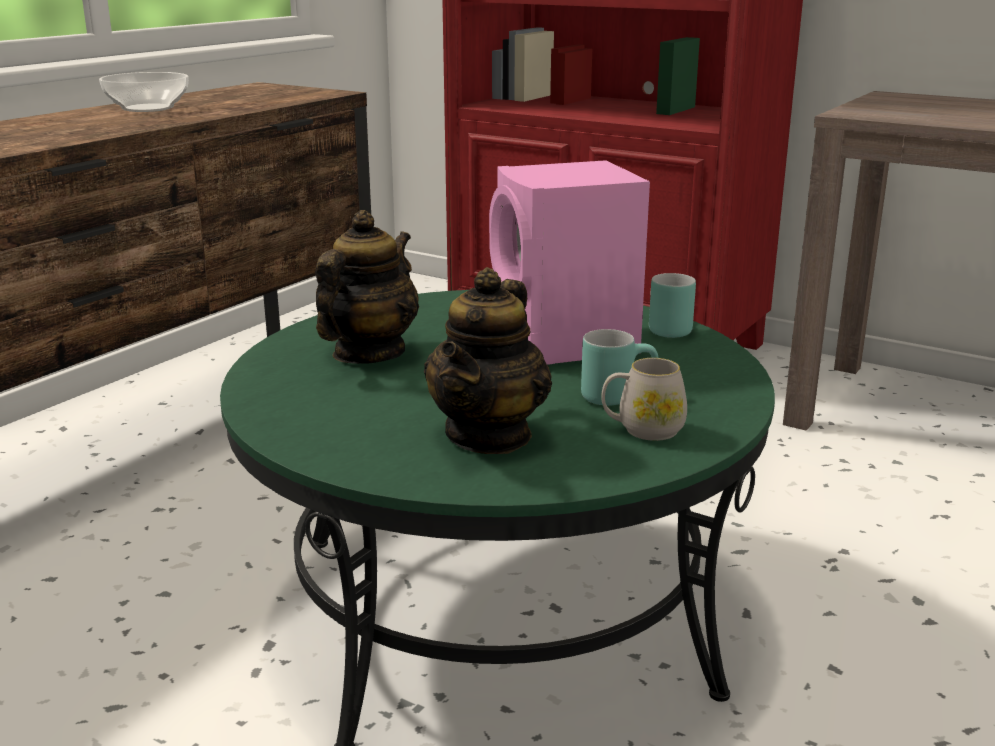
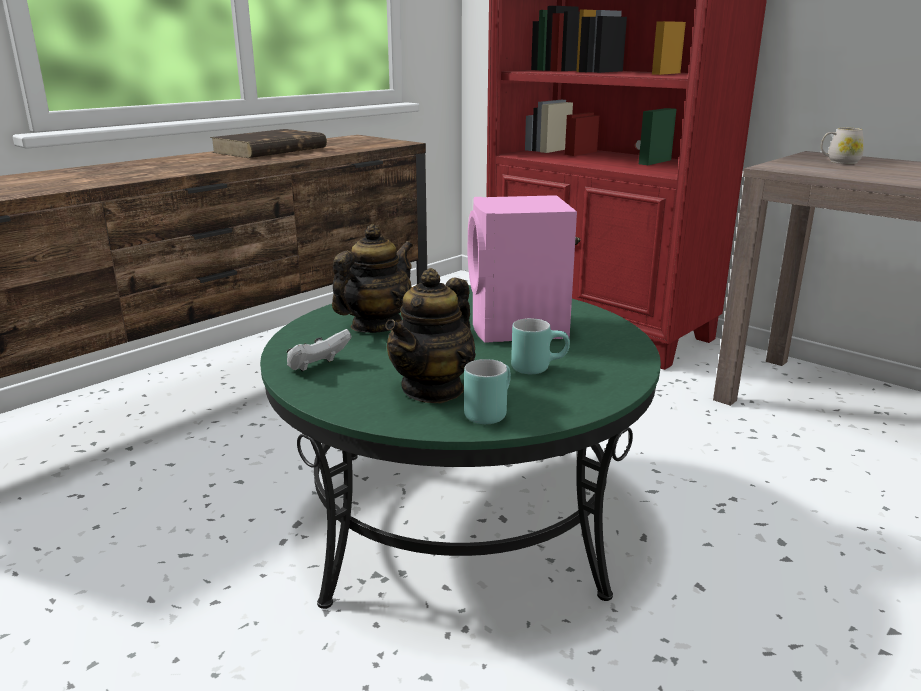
camera: 10 degrees right, 0 degrees up
(146, 108) = (269, 150): bowl -> brown book
(312, 417) = (317, 367): none -> white game controller
(642, 430) = (545, 394): white mug -> white mug (839, 162)
(669, 328) = (600, 321): turquoise mug -> turquoise mug (487, 412)

